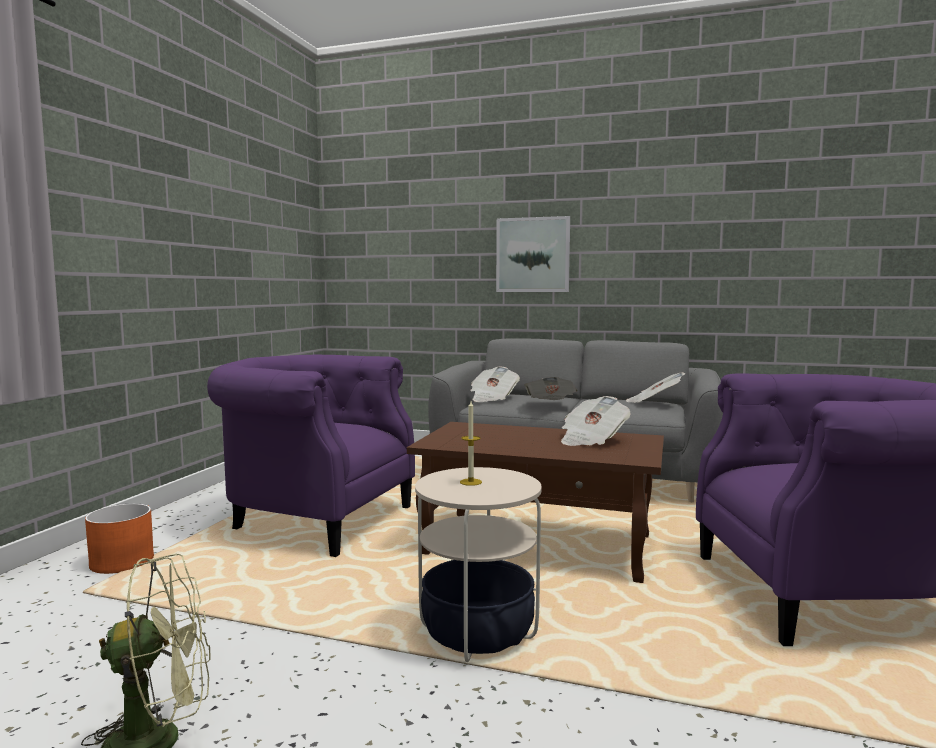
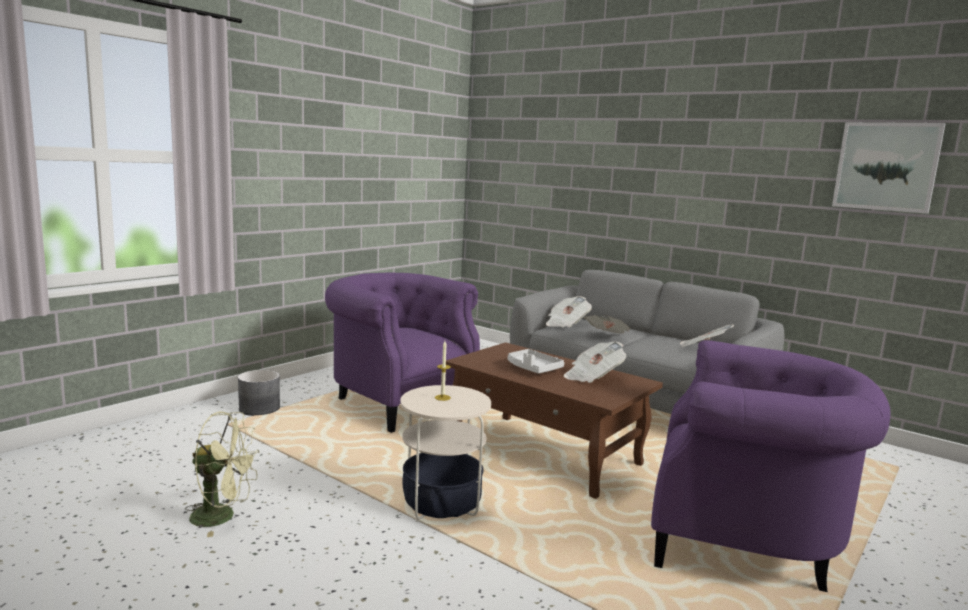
camera: 20 degrees right, 5 degrees up
(122, 561) = (260, 408): orange planter -> grey planter
(518, 441) = (532, 368): none -> grey tray
(533, 255) = (635, 194): picture -> picture (886, 166)

